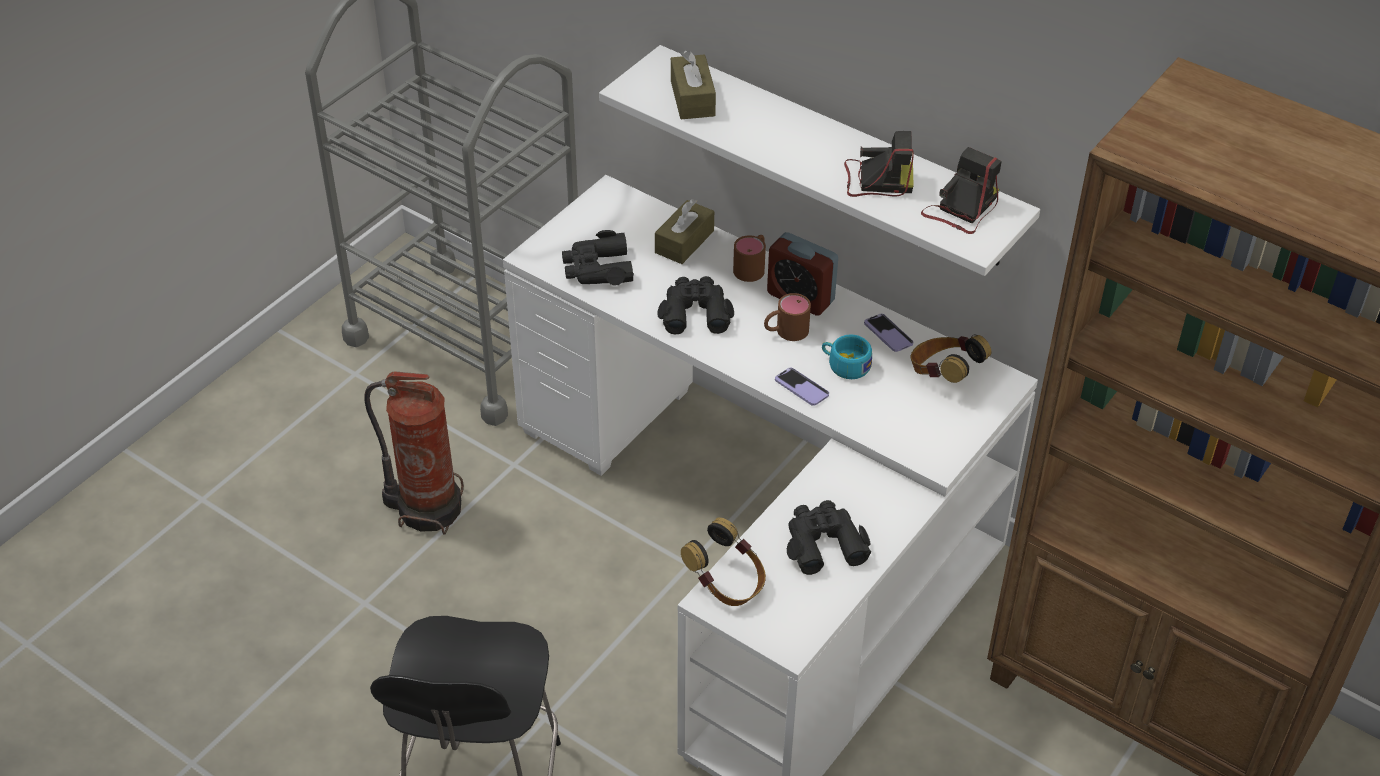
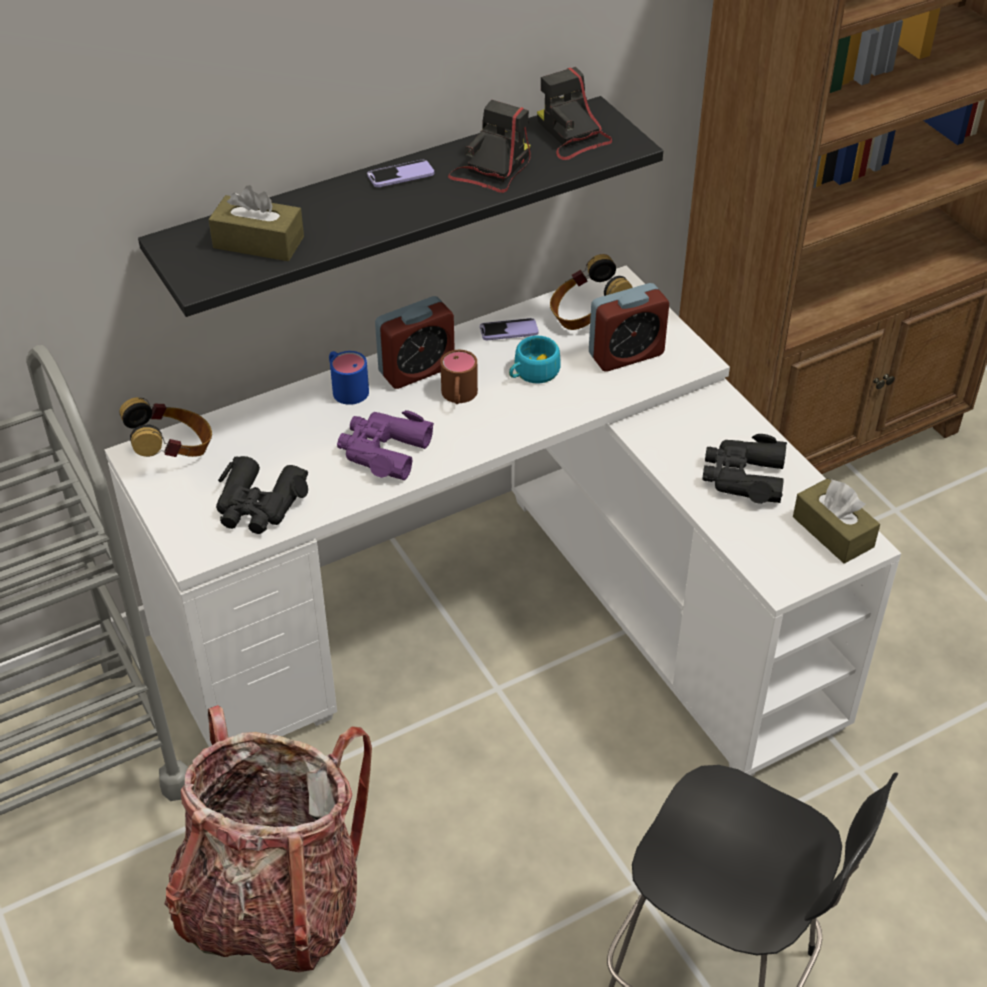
camera: 65 degrees left, 0 degrees up
(427, 507) = (272, 902): fire extinguisher -> backpack
(684, 242) = (268, 423): brown tissue box -> brown tissue box (833, 532)
(695, 311) = (383, 451): black binoculars -> purple binoculars
(726, 584) = (765, 564): headphones -> headphones (173, 451)
(752, 266) = (346, 387): brown mug -> blue mug
(801, 388) = (545, 413): phone -> phone (401, 175)
(838, 156) = (384, 203): white shelf -> black shelf
(911, 415) = (626, 354): none -> alarm clock

